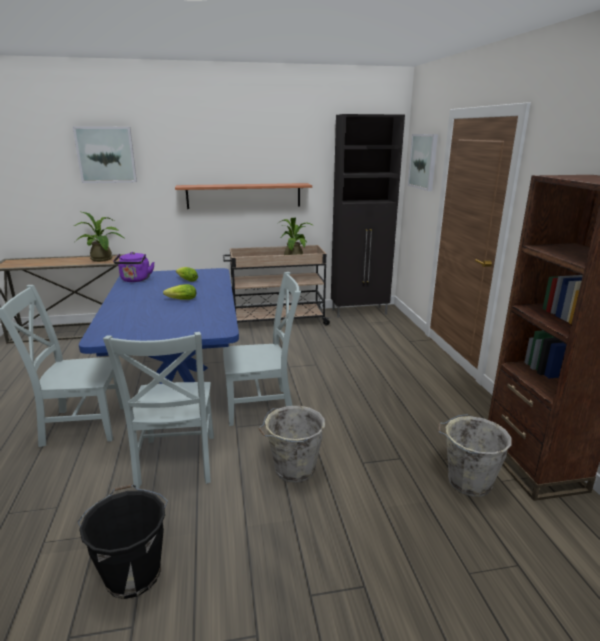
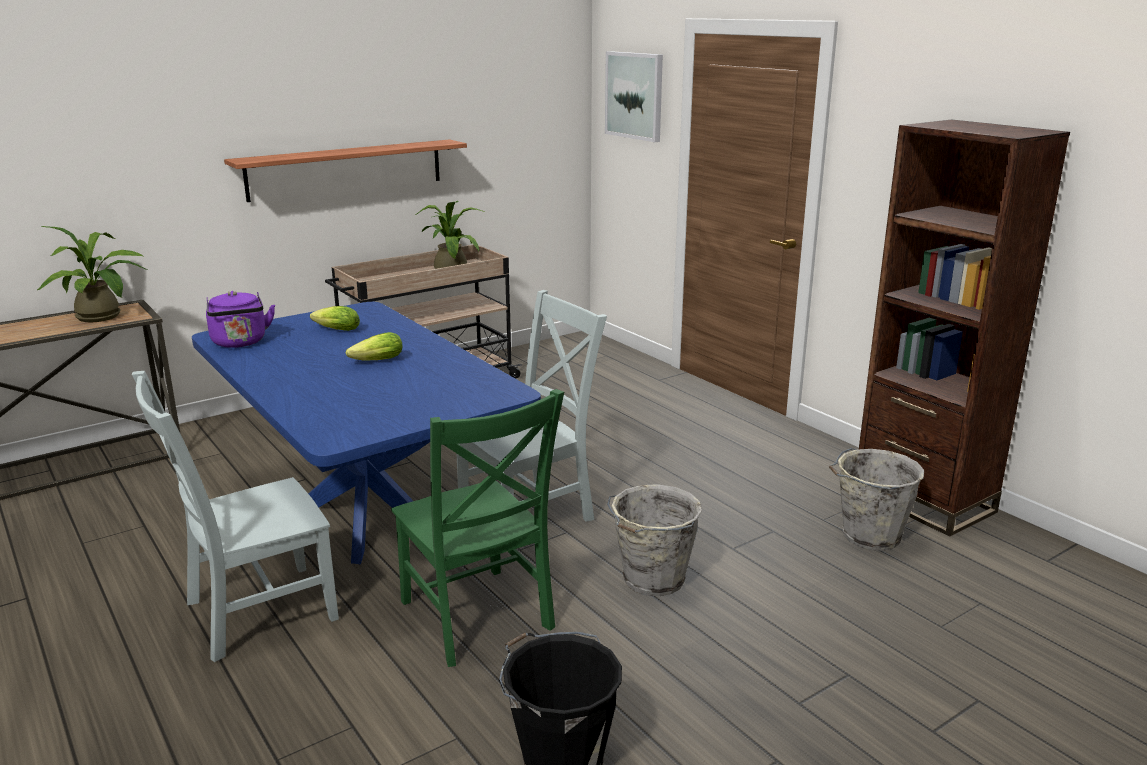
camera: 25 degrees left, 0 degrees up
(106, 155) = (84, 109): picture -> none
(176, 463) = (478, 618): grey chair -> green chair
(360, 312) = (549, 349): black cabinet -> none

